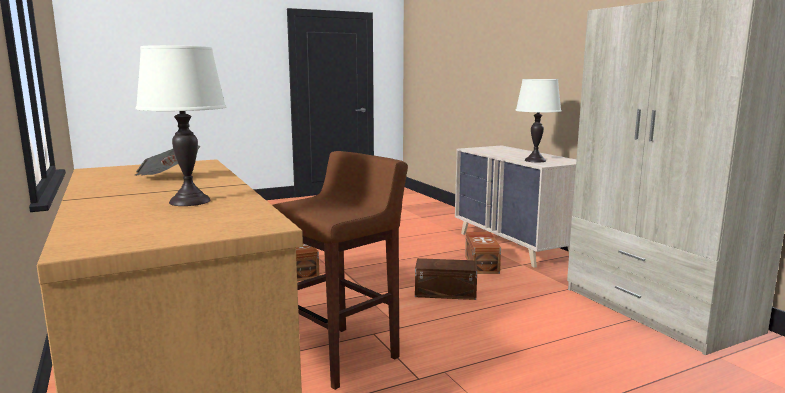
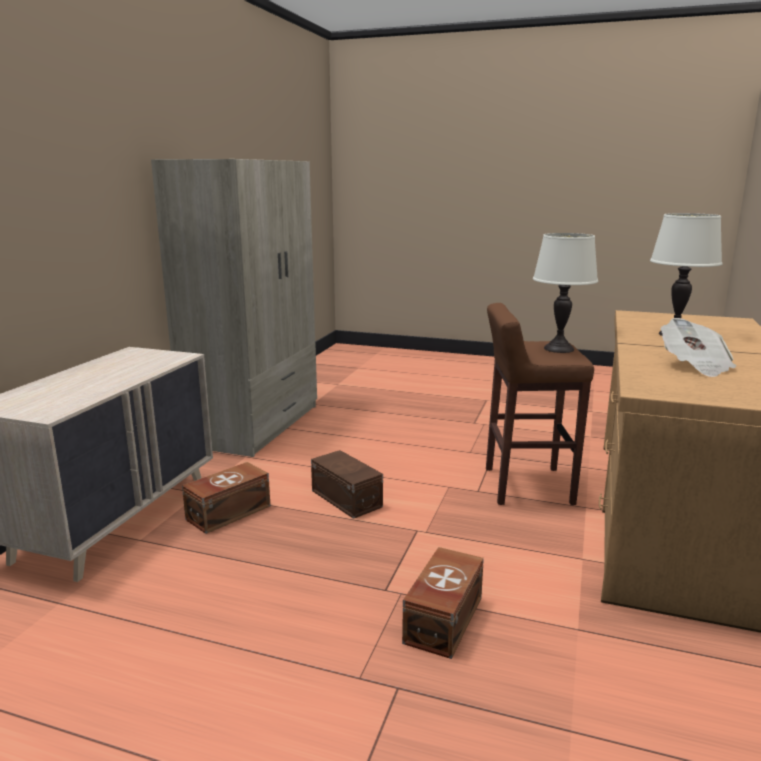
camera: 135 degrees left, 5 degrees up
(535, 160) = (150, 363): white table lamp -> white table lamp (558, 349)

